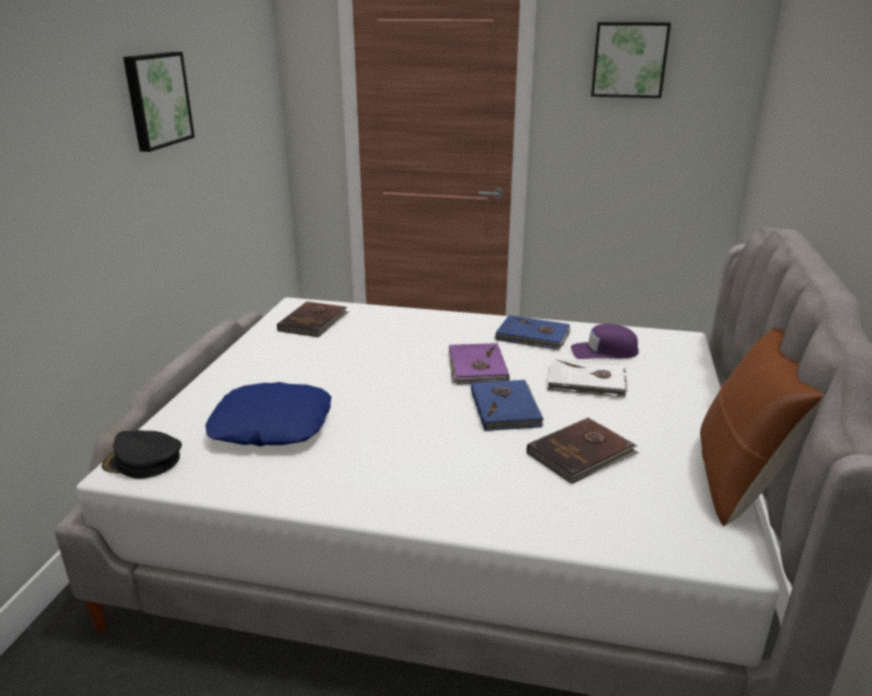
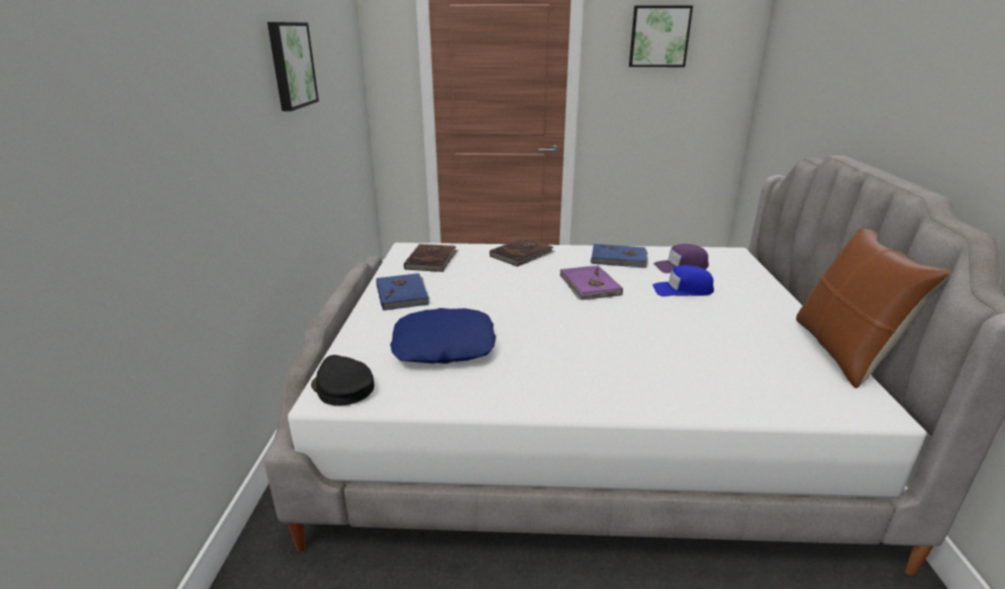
camera: 10 degrees left, 0 degrees up
(143, 462) = (342, 387): black cap -> black cap turned 45 degrees clockwise
(506, 408) = (632, 314): blue book -> blue book (403, 294)
(582, 454) = (714, 344): brown book -> brown book (522, 254)
(586, 382) = (682, 290): white book -> blue cap

